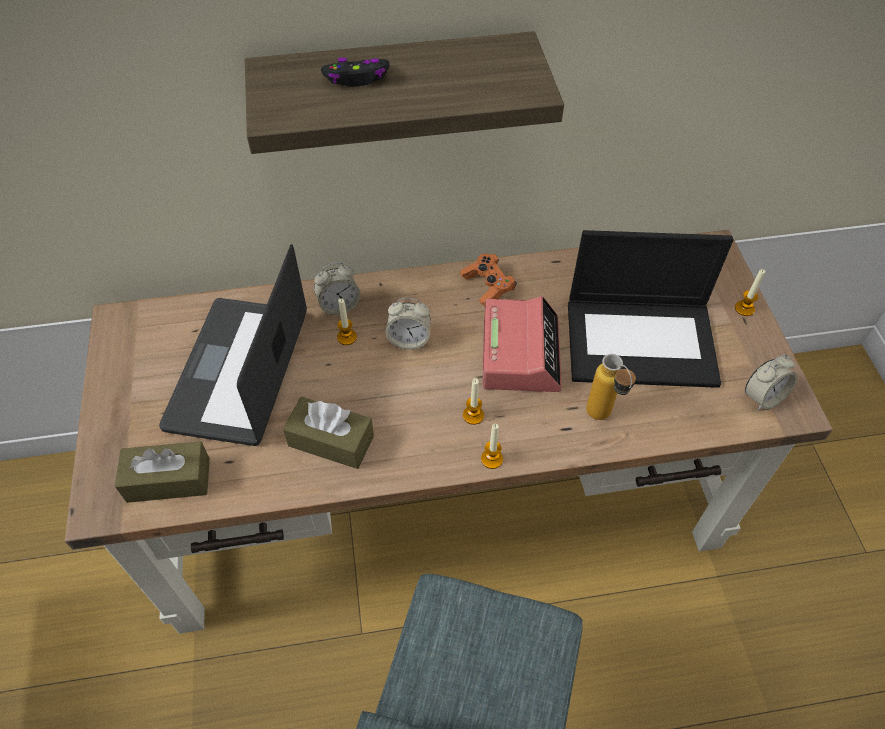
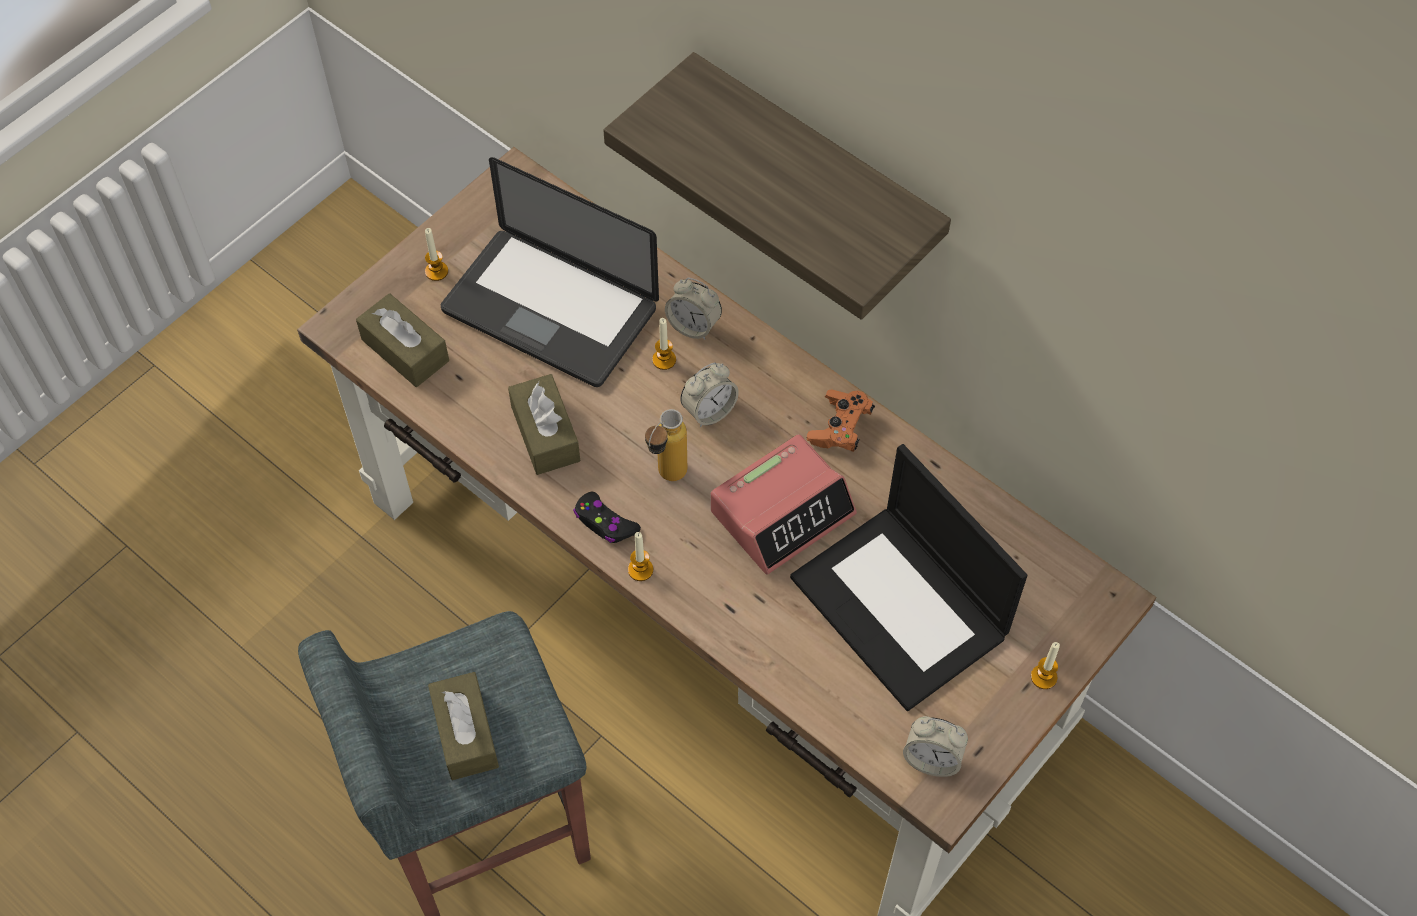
camera: 50 degrees right, 5 degrees up
(239, 371) = (550, 309): laptop -> laptop turned 120 degrees counterclockwise
(357, 78) = (744, 143): black game controller -> black game controller (605, 523)
(409, 340) = (709, 411): alarm clock -> alarm clock turned 90 degrees counterclockwise
(473, 415) = (673, 523): candle -> candle (436, 271)
(498, 679) = (465, 733): none -> brown tissue box
(603, 419) = (770, 631): bottle -> bottle (666, 479)

